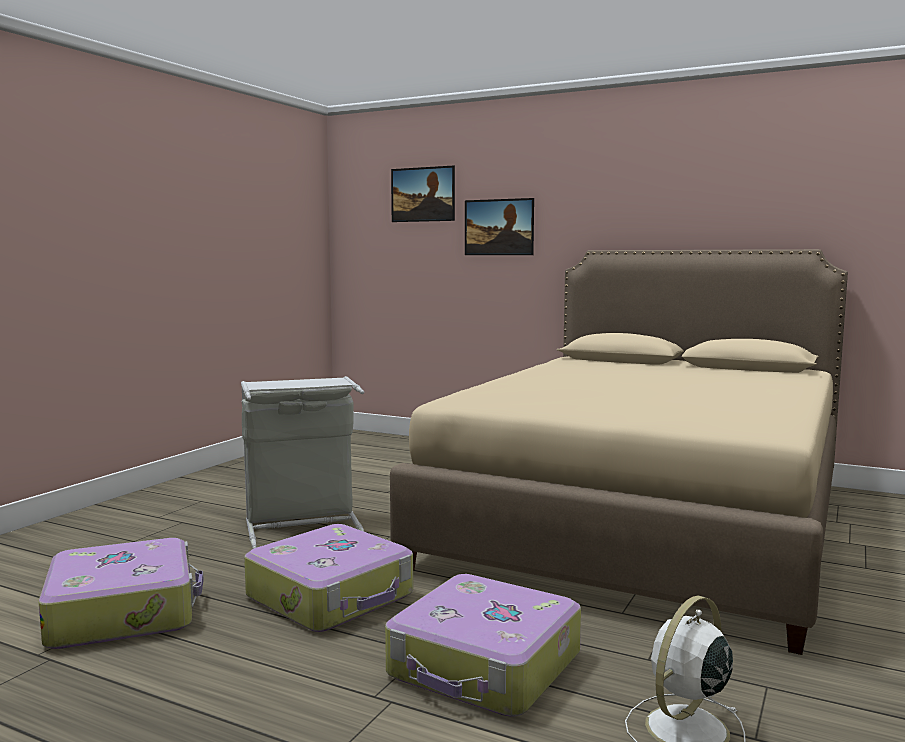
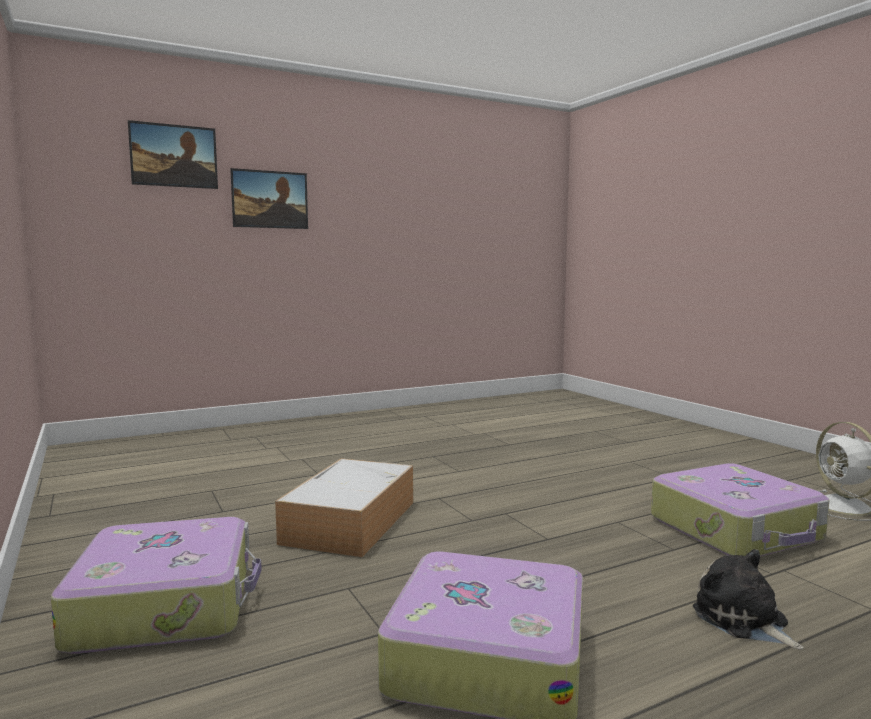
camera: 55 degrees left, 0 degrees up
(248, 691) = (743, 620): none -> plush toy
(303, 525) = (350, 521): grey laundry basket -> storage box
(332, 596) = (556, 547): suitcase -> suitcase (167, 604)
(646, 522) = (525, 434): beige bed -> none

